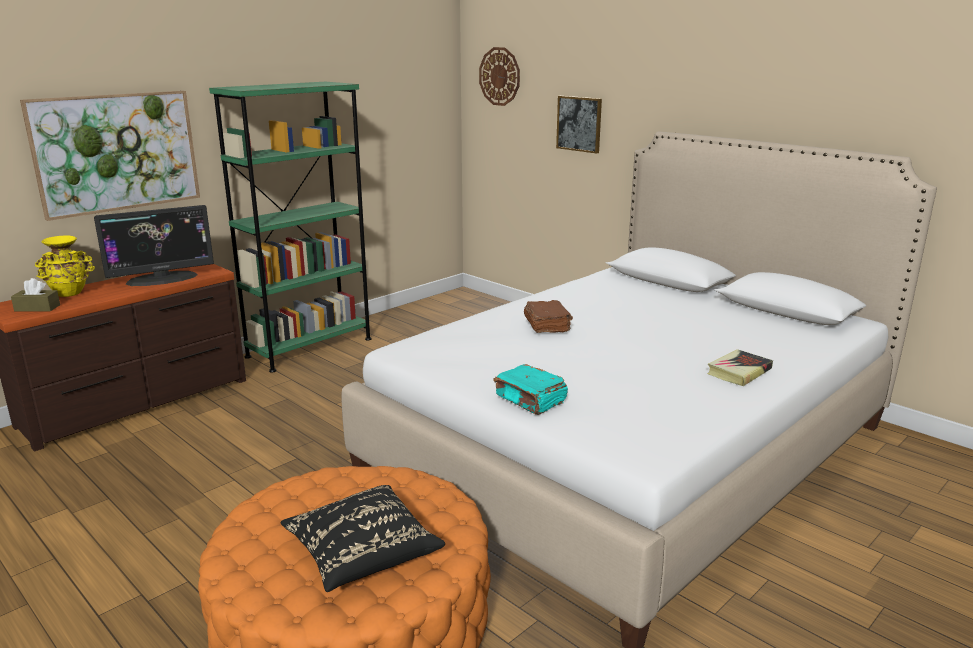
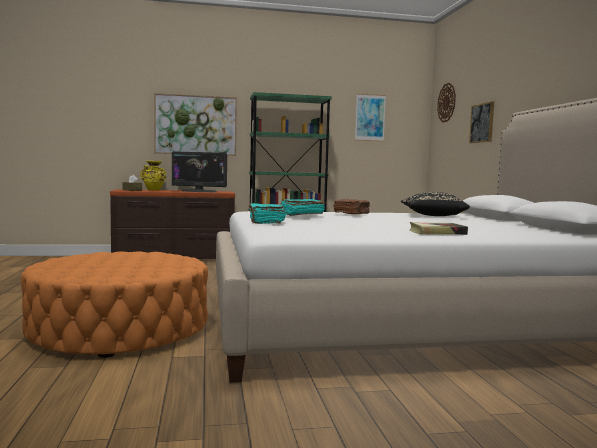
camera: 35 degrees right, 15 degrees down
(362, 555) = (108, 267): black pillow -> black pillow (432, 215)
(388, 100) = (370, 117): none -> picture
(517, 356) = (301, 215): none -> turquoise book

